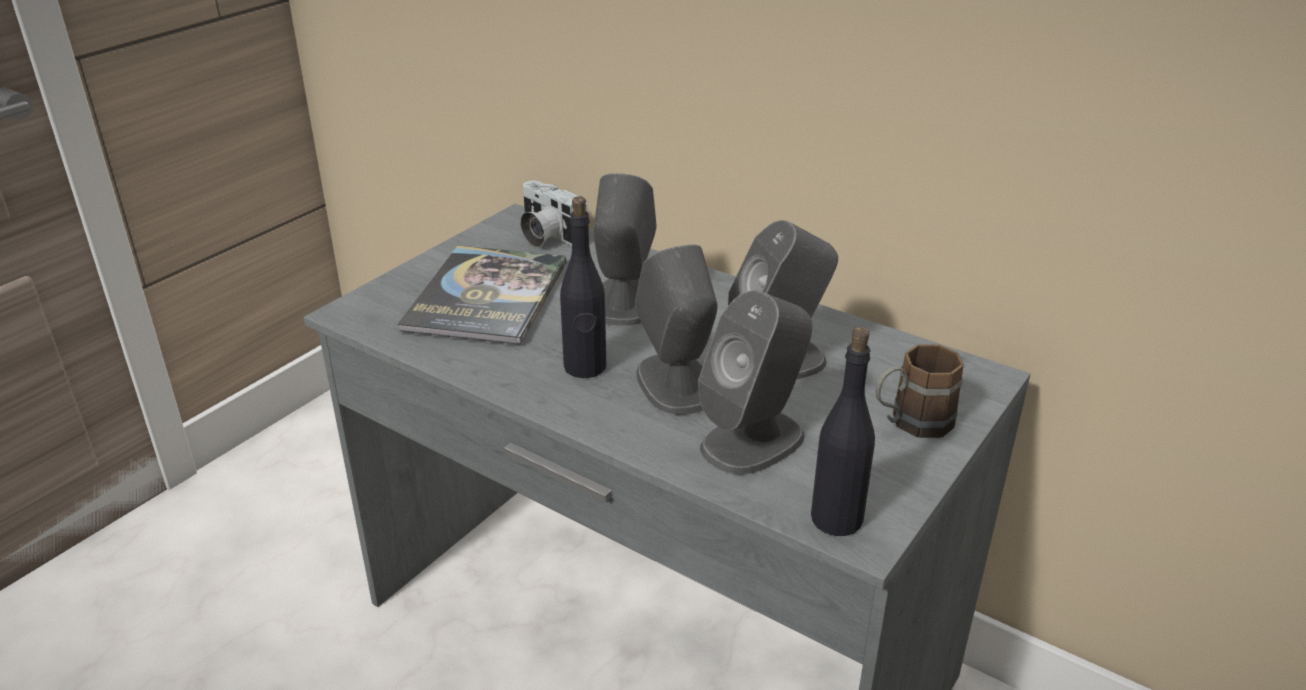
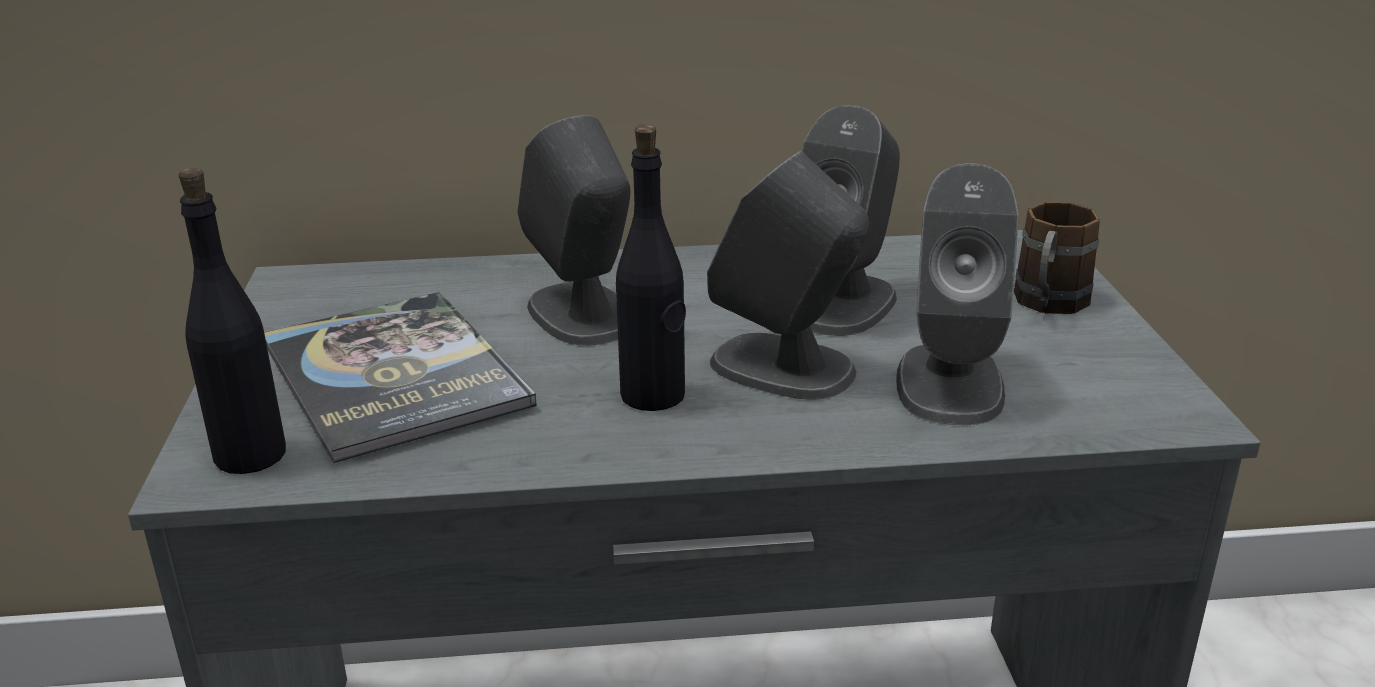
camera: 40 degrees left, 5 degrees down
(547, 236) = (366, 284): camera -> none
(836, 518) = (1138, 412): black bottle -> black bottle (249, 455)

